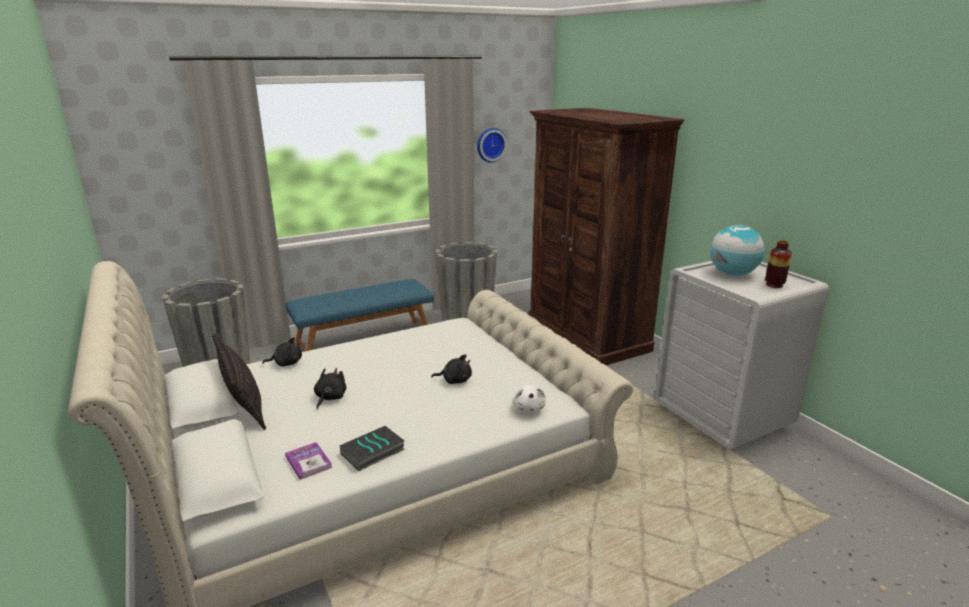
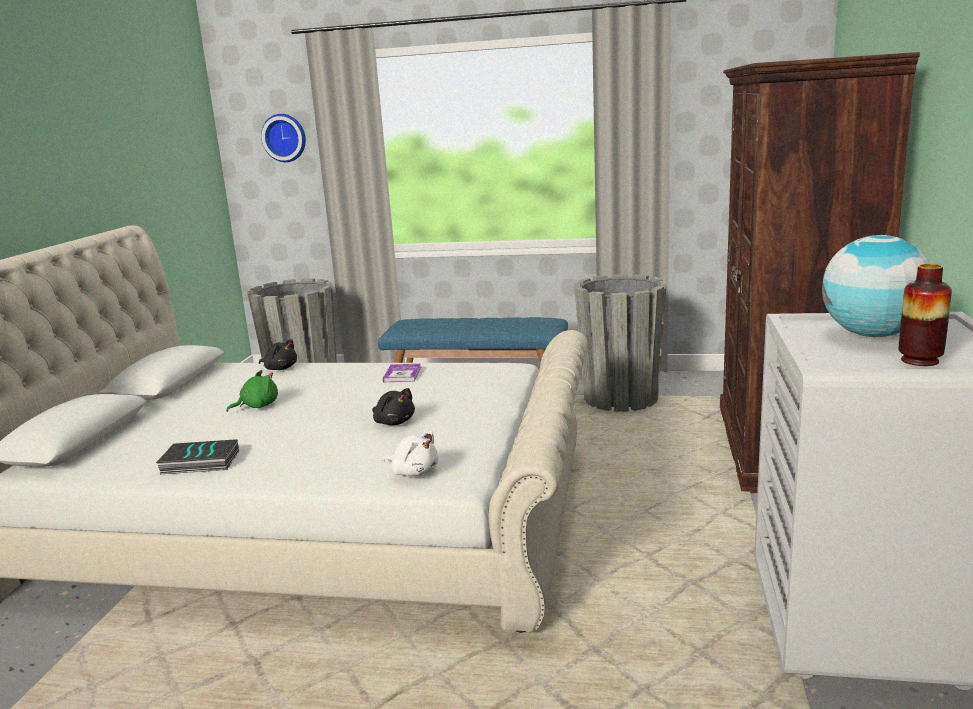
camera: 40 degrees right, 5 degrees down
(243, 402) = (192, 391): pillow -> none
(308, 462) = (144, 453): book -> book (402, 374)
(330, 398) = (257, 406): black plush toy -> green plush toy
(490, 144) = (709, 134): wall clock -> wall clock (285, 137)
(529, 408) = (413, 472): white plush toy -> white plush toy turned 90 degrees counterclockwise

